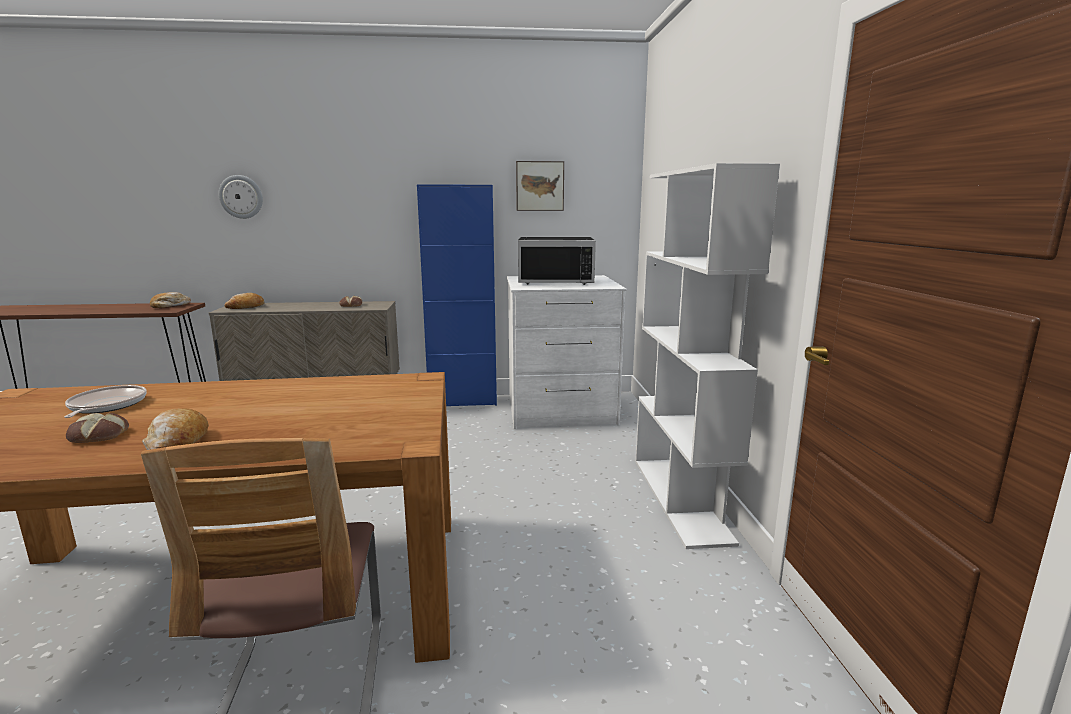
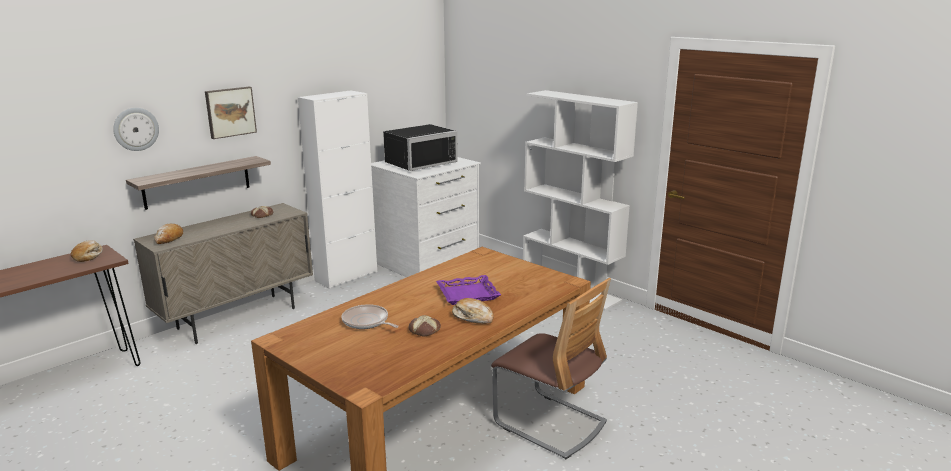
camera: 40 degrees left, 5 degrees up
(264, 414) = (467, 294): none -> purple tray
(301, 261) = (197, 182): none -> shelf
(463, 401) = (346, 276): blue cabinet -> white cabinet
(539, 186) = (382, 86): picture -> picture (230, 112)

